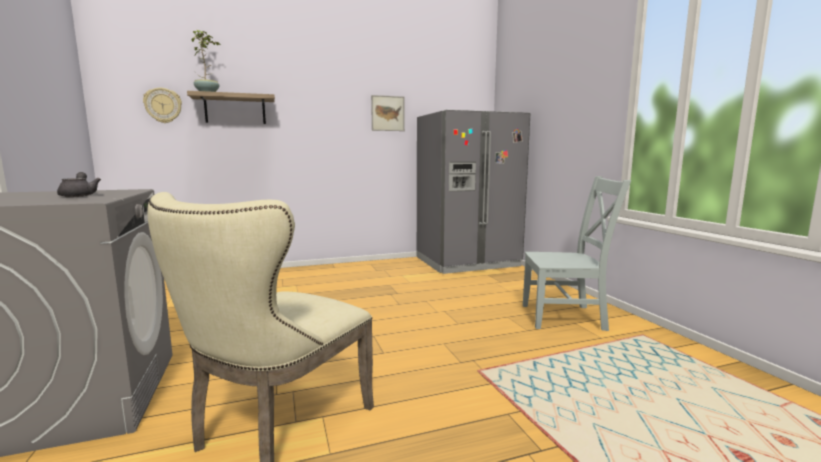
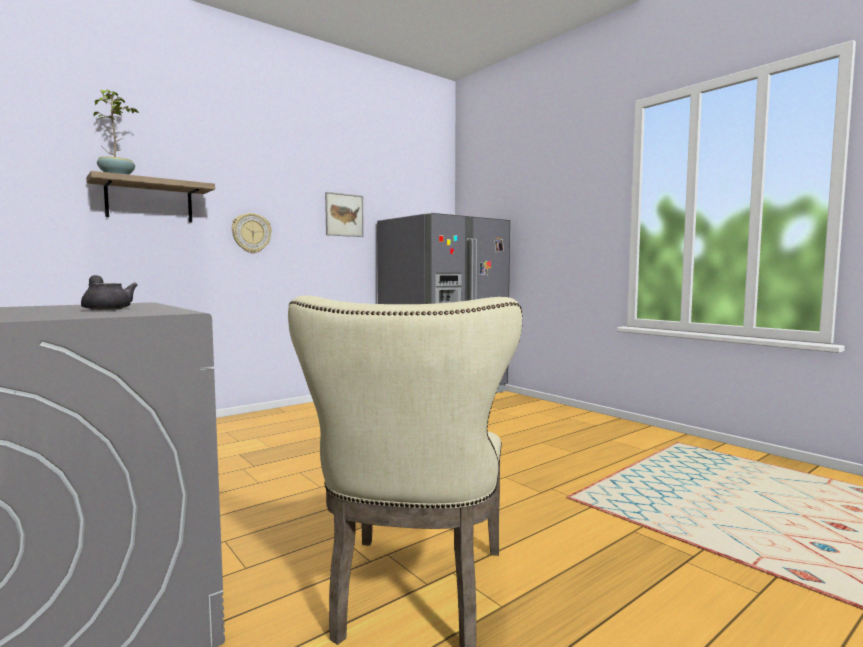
camera: 20 degrees left, 5 degrees down
(163, 105) = (39, 190): wall clock -> wall clock (251, 233)
(566, 317) = (597, 435): grey chair -> none

